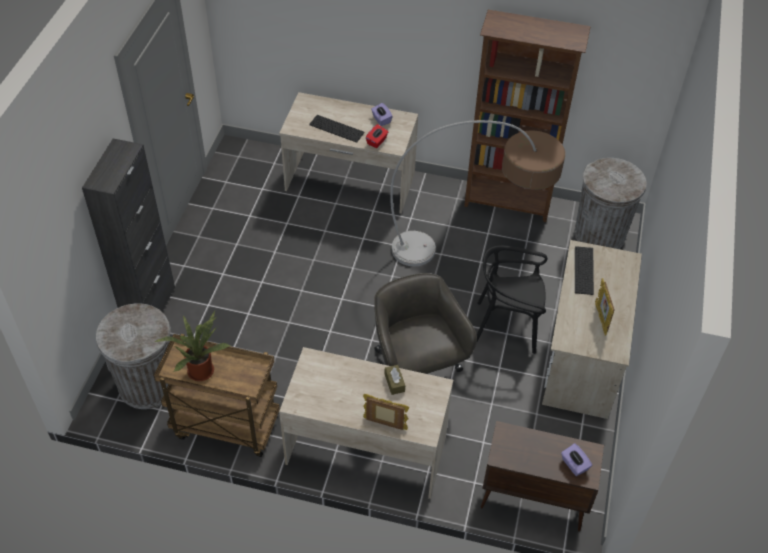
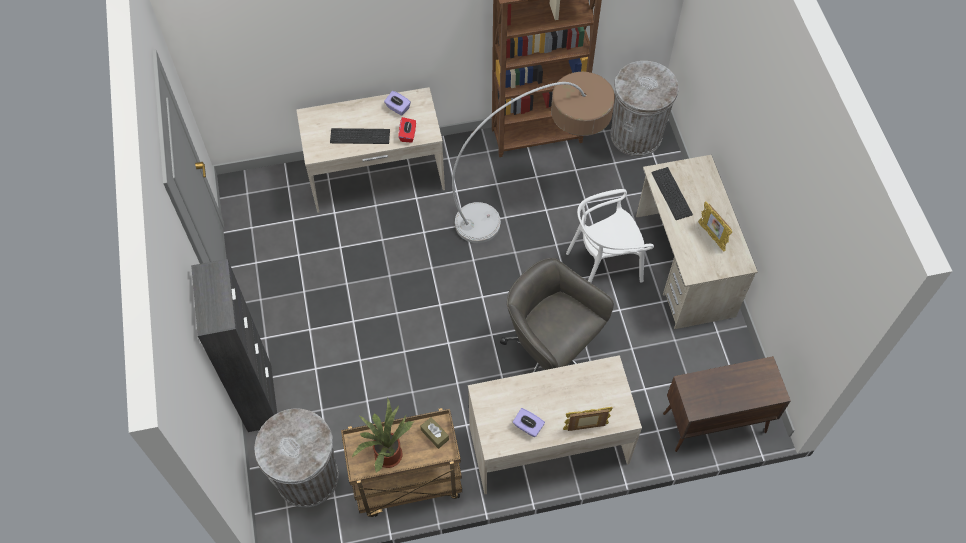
camera: 25 degrees left, 10 degrees up
(394, 382) = (570, 382): brown tissue box -> brown tissue box (434, 435)
(507, 325) = (604, 264): black chair -> white chair
(574, 465) = (759, 387): purple tissue box -> purple tissue box (528, 426)

